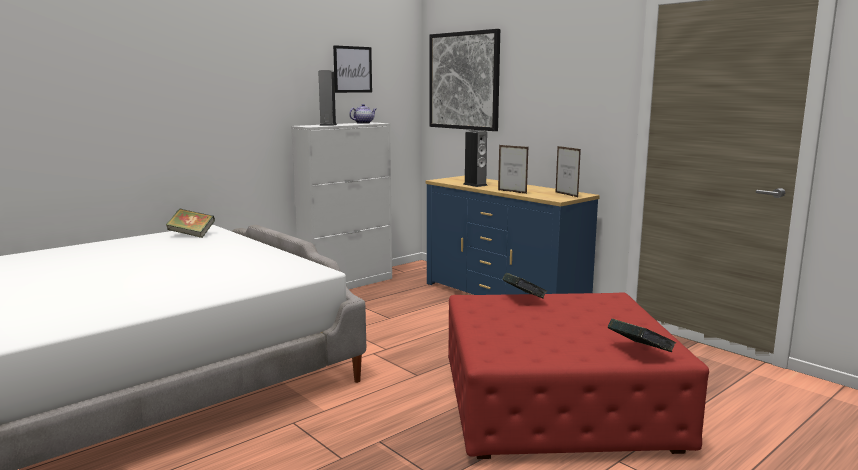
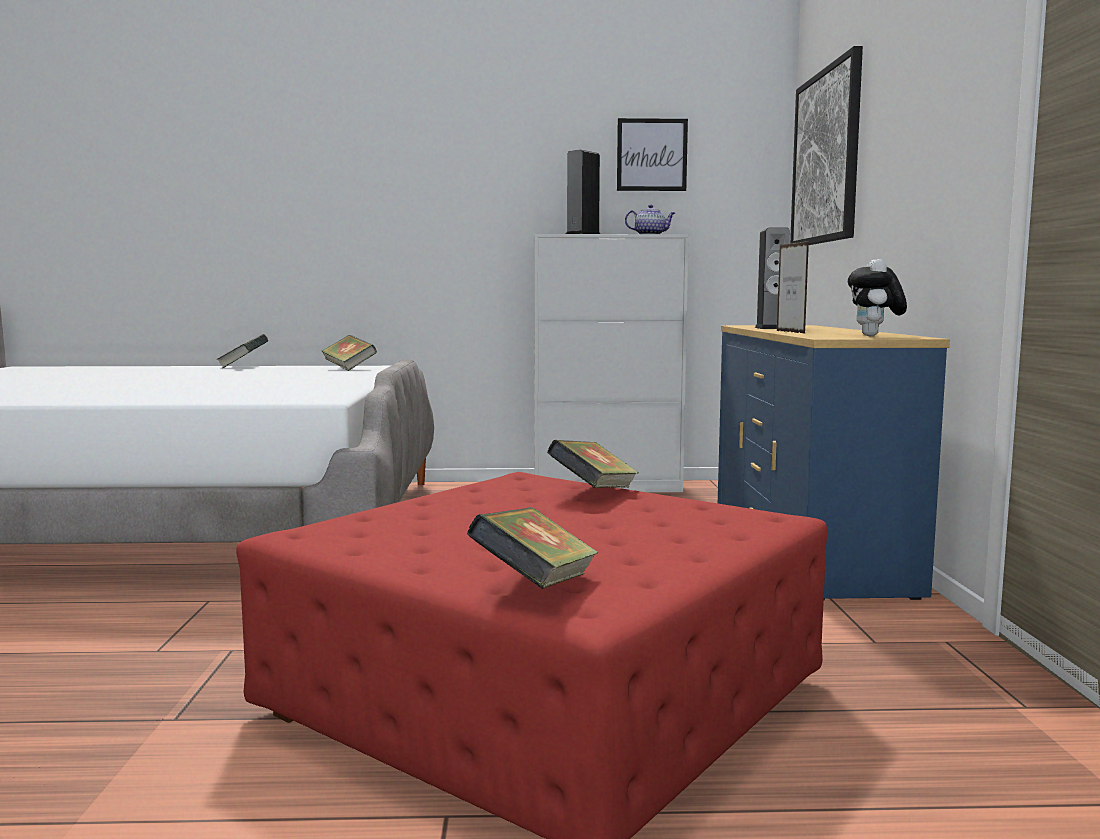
camera: 40 degrees right, 5 degrees down
(92, 245) = (243, 366): none -> book
(566, 195) = (874, 336): picture frame -> plush toy

